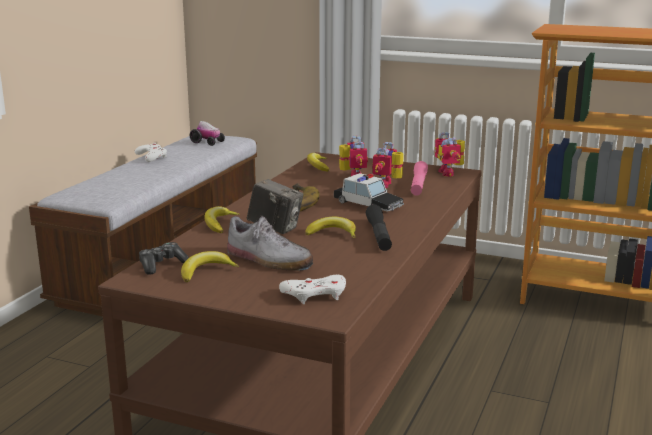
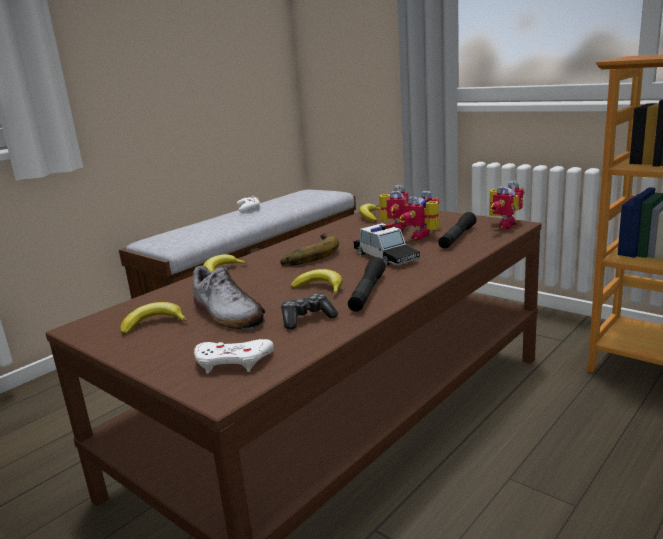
camera: 20 degrees right, 0 degrees up
(162, 265) = (123, 313): game controller -> game controller (307, 319)
(207, 142) = (306, 196): toy car -> none
(275, 228) = (268, 279): camera -> none
(418, 185) = (457, 237): pink flashlight -> black flashlight
(450, 173) = (503, 225): toy robot -> toy robot turned 150 degrees counterclockwise

